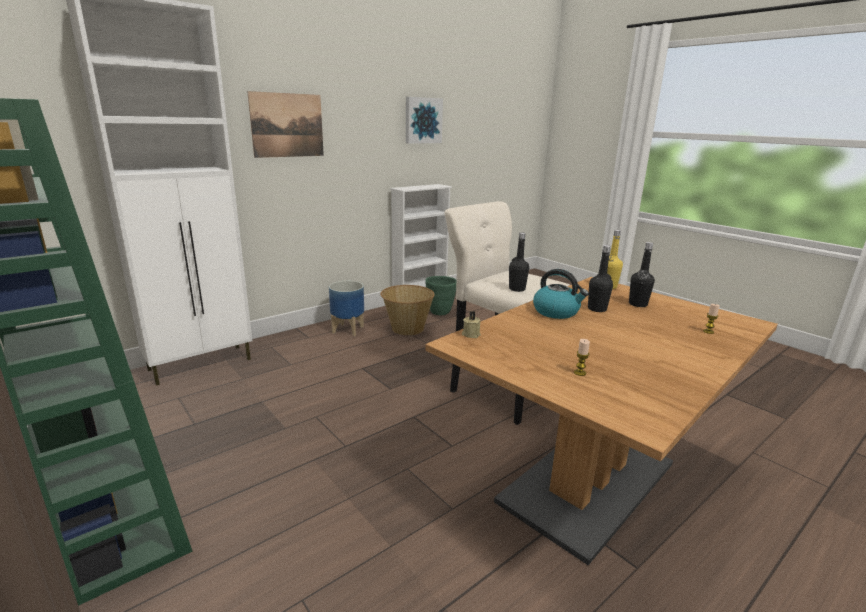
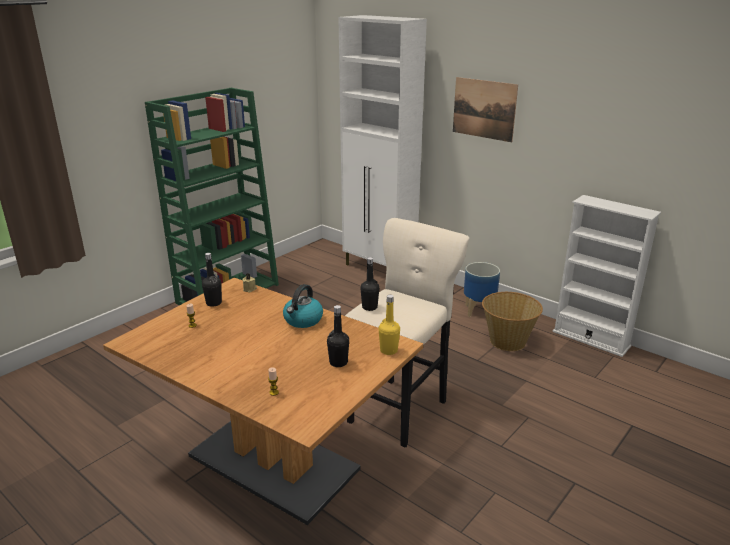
camera: 80 degrees right, 5 degrees up
(422, 120) = (649, 126): picture -> none
(440, 312) = (572, 356): green planter -> none
(597, 309) = (316, 339): black bottle -> black bottle (214, 303)

